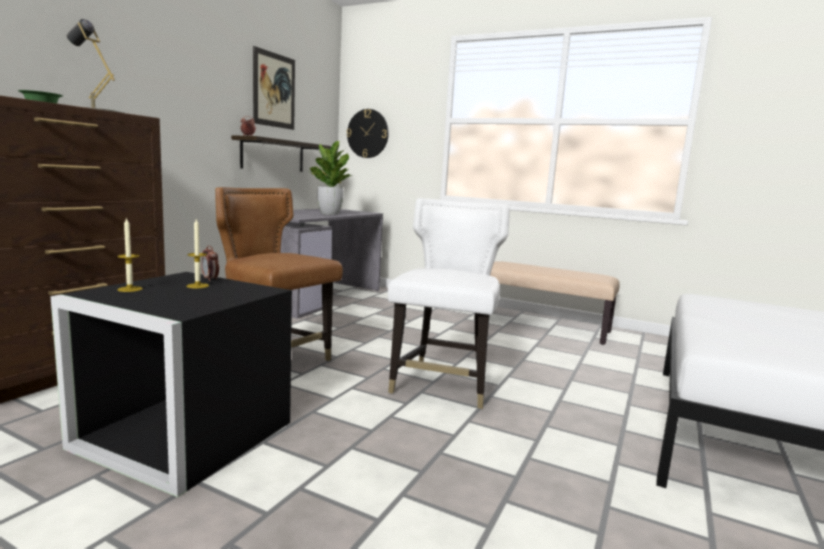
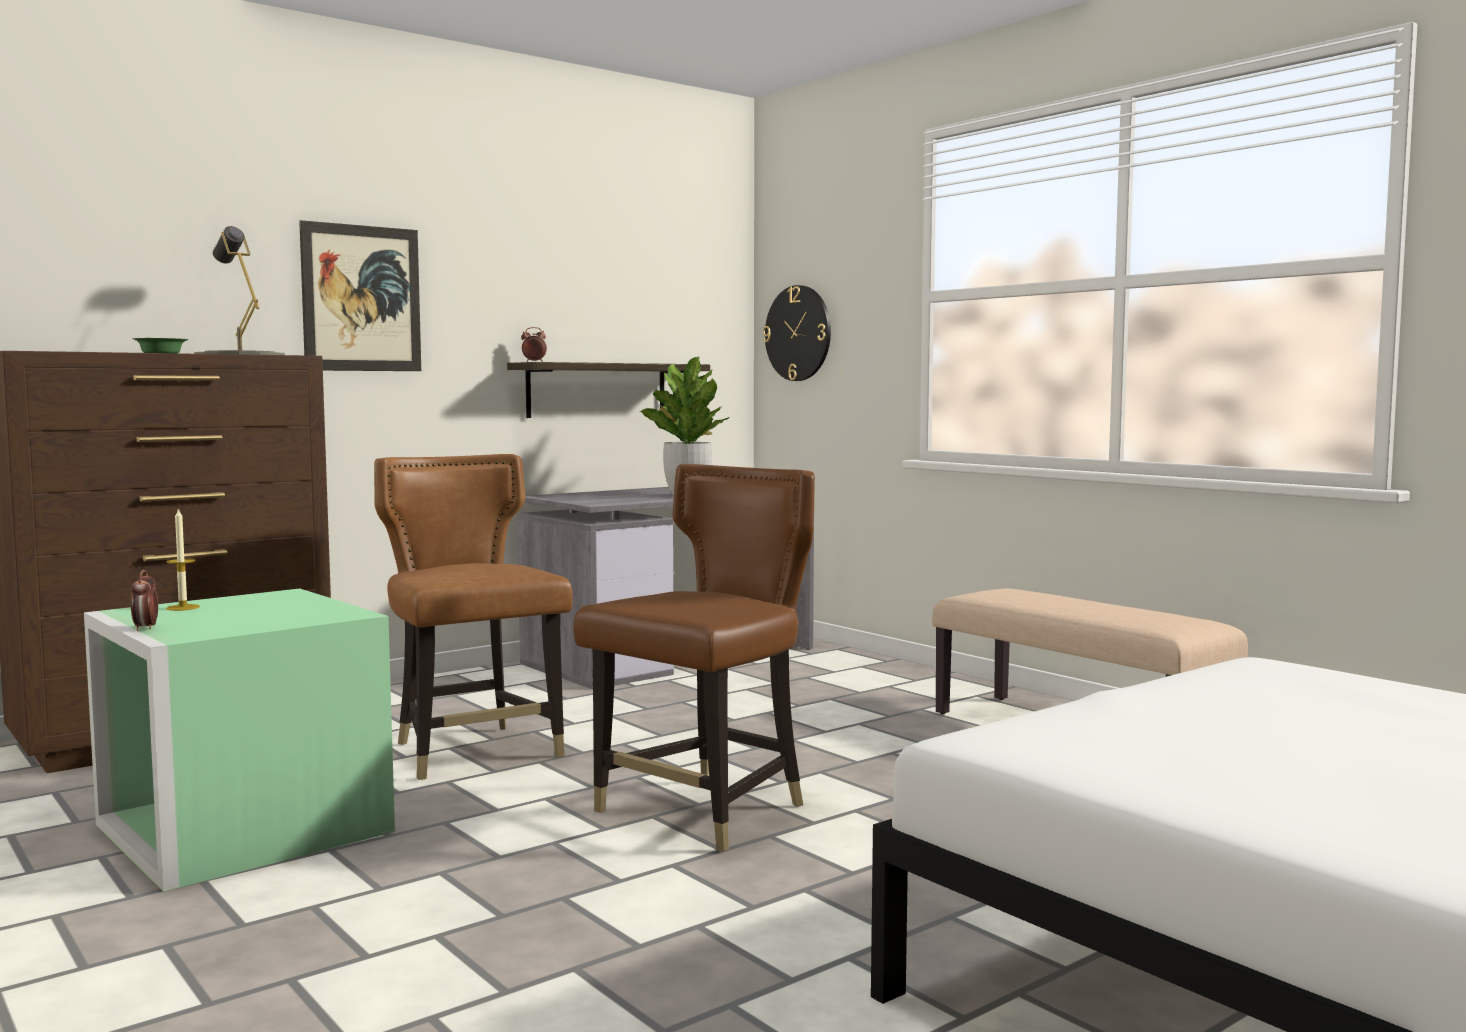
camera: 25 degrees right, 5 degrees down
(181, 435) = (239, 828): black storage box -> green storage box
(197, 286) = (273, 606): candle -> none
(210, 279) = (307, 599): alarm clock -> alarm clock (146, 628)
(274, 90) = (597, 275): picture -> picture (362, 298)
(443, 385) = (705, 811): white chair -> brown chair

